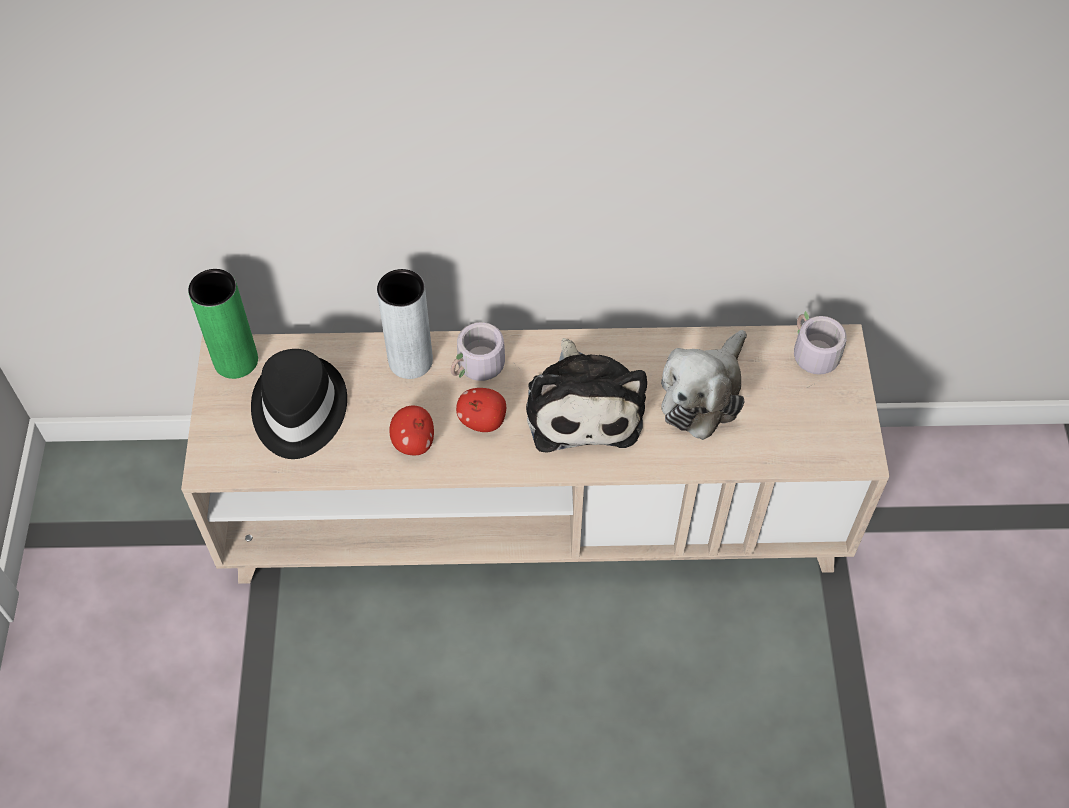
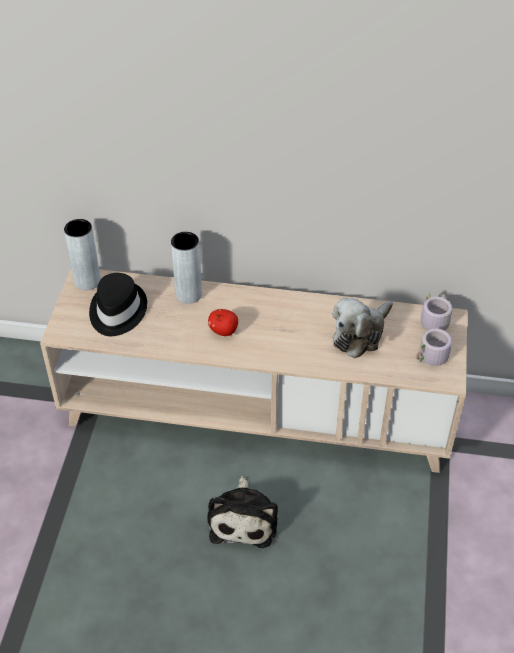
camera: 10 degrees right, 10 degrees down
(236, 360) = (87, 281): green vase -> grey vase
(413, 442) = (180, 337): apple -> none
(478, 369) = (228, 303): grey mug -> grey mug (431, 358)
(583, 405) = (285, 331): plush toy -> plush toy (244, 518)

